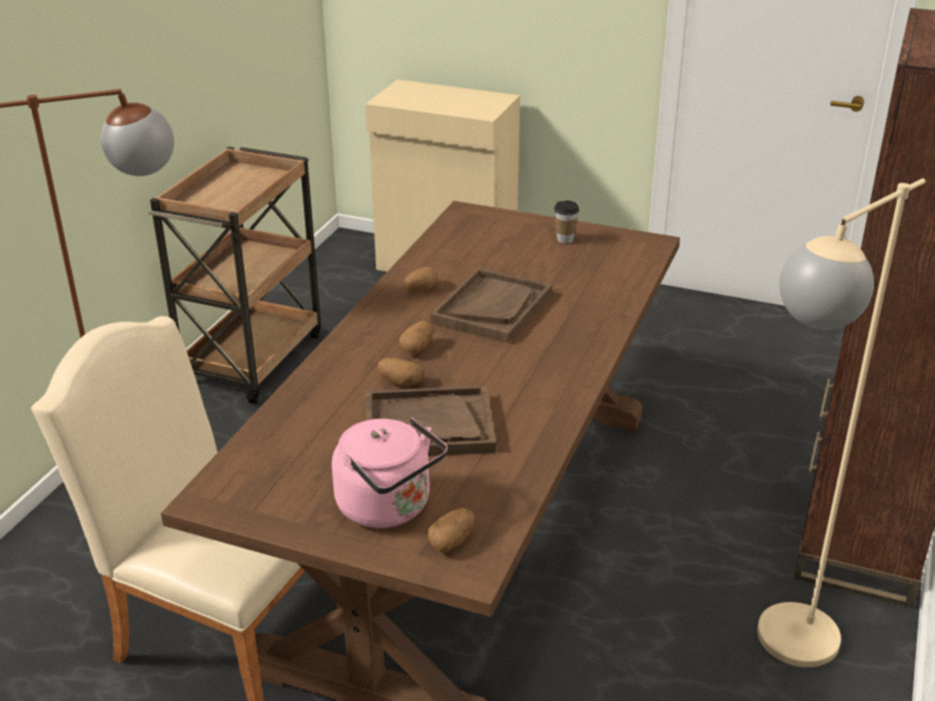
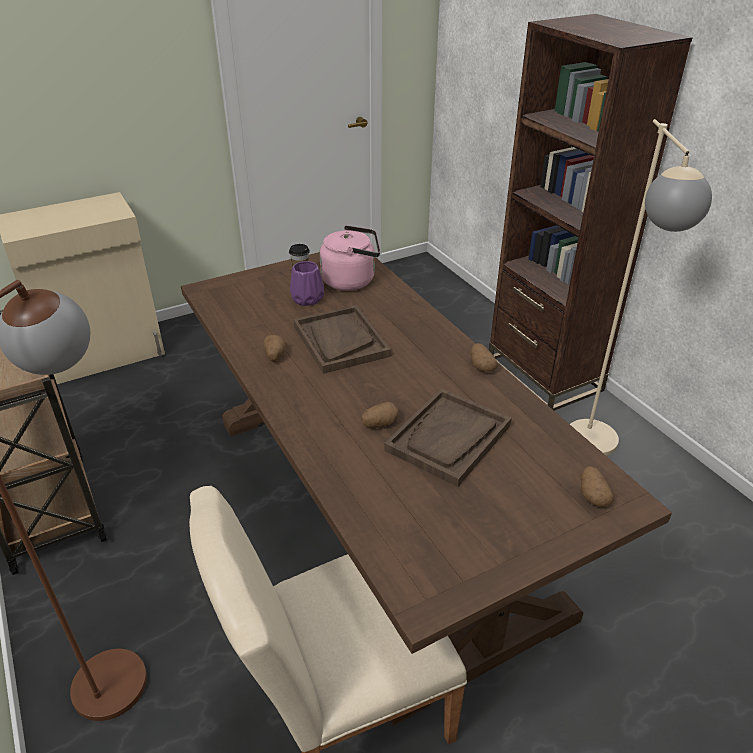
camera: 50 degrees left, 5 degrees up
(389, 508) = (527, 505): pink kettle -> pink kettle (352, 280)
(417, 348) = (346, 394): potato -> potato (481, 366)
(530, 262) = (307, 299): none -> purple vase

